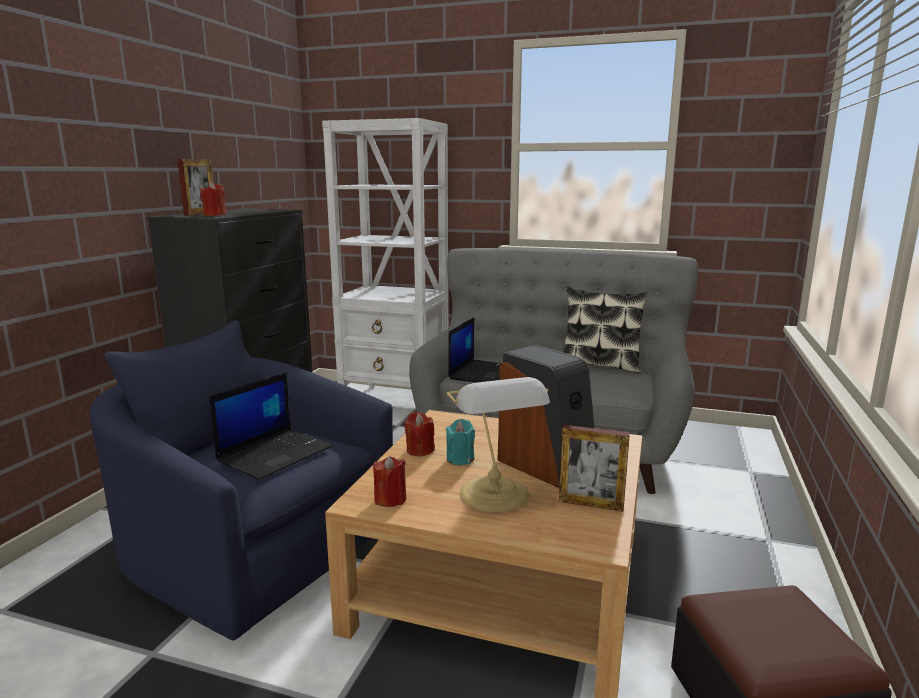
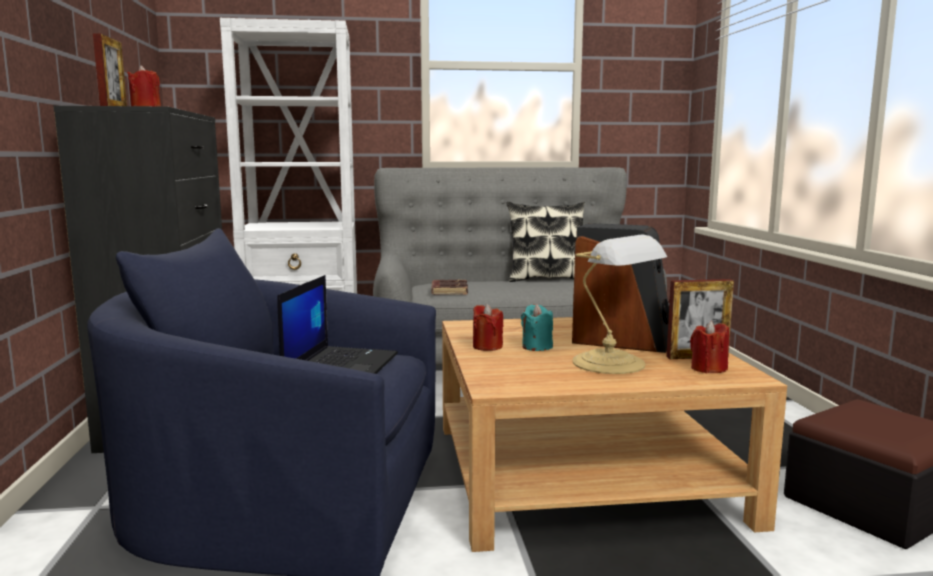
camera: 25 degrees left, 5 degrees down
(390, 499) = (522, 380): red candle -> red candle (708, 369)
(481, 372) = (448, 291): laptop -> brown book

